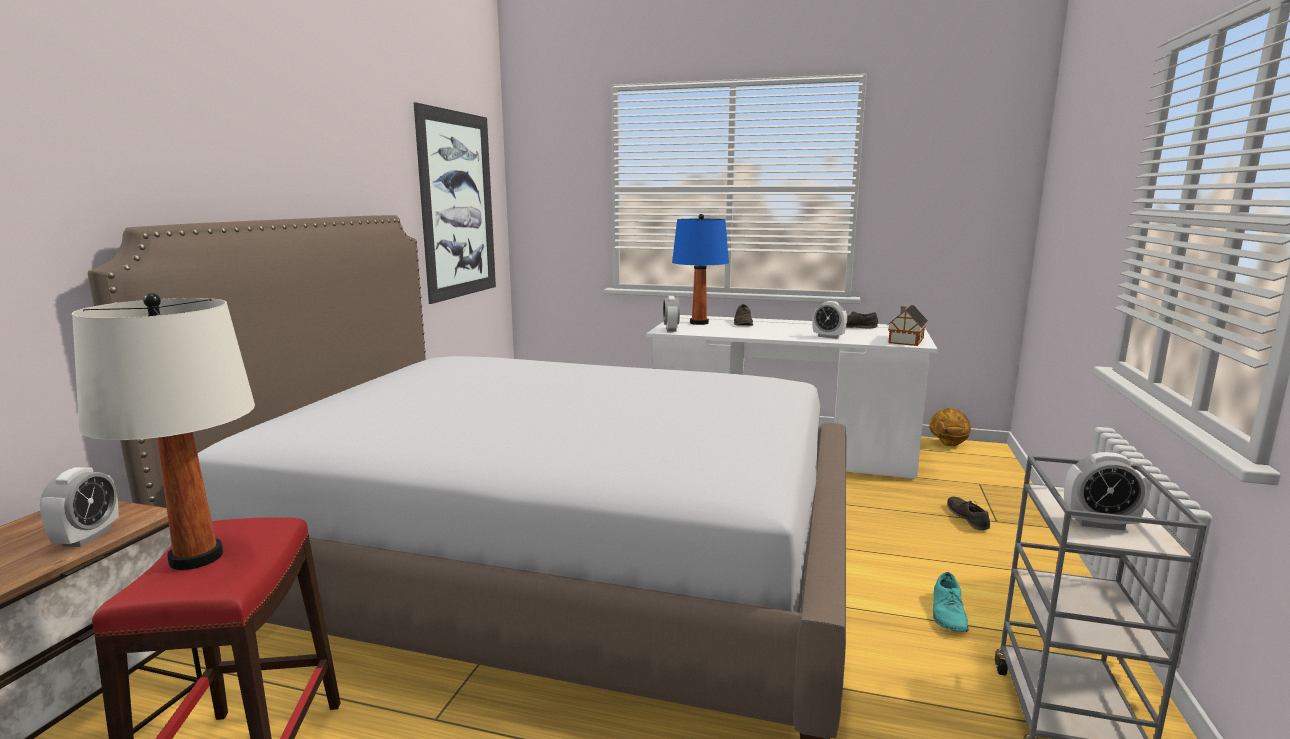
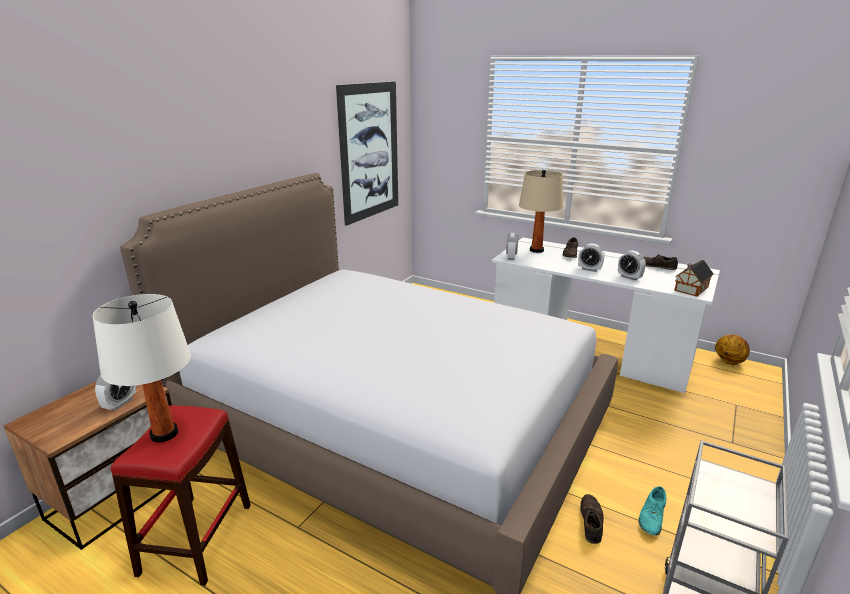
camera: 15 degrees right, 10 degrees up
(699, 323) = (536, 250): blue table lamp -> beige table lamp
(967, 518) = (709, 436): brown shoe -> brown shoe (591, 521)
(1099, 523) = (726, 509): alarm clock -> alarm clock (589, 269)

